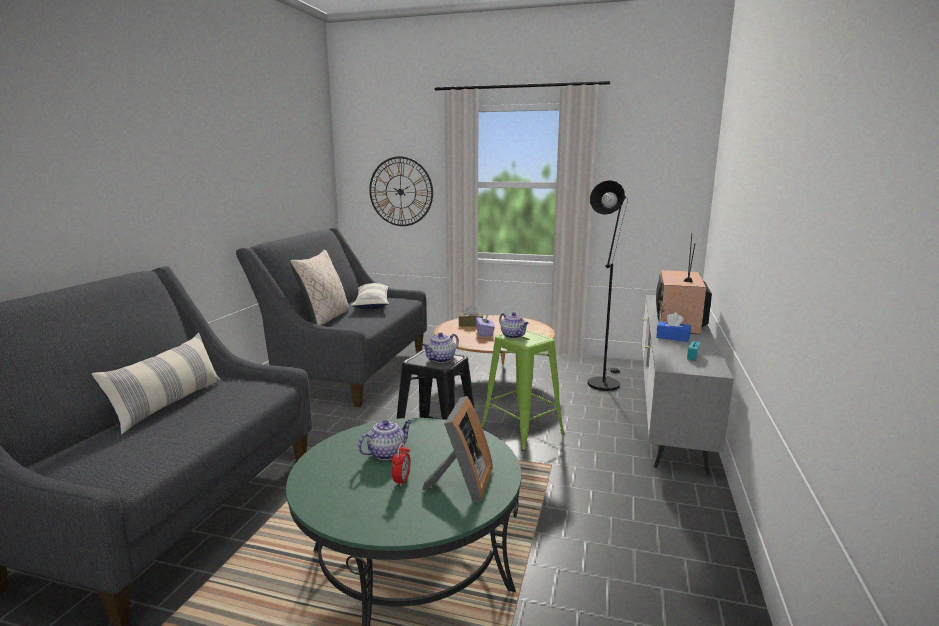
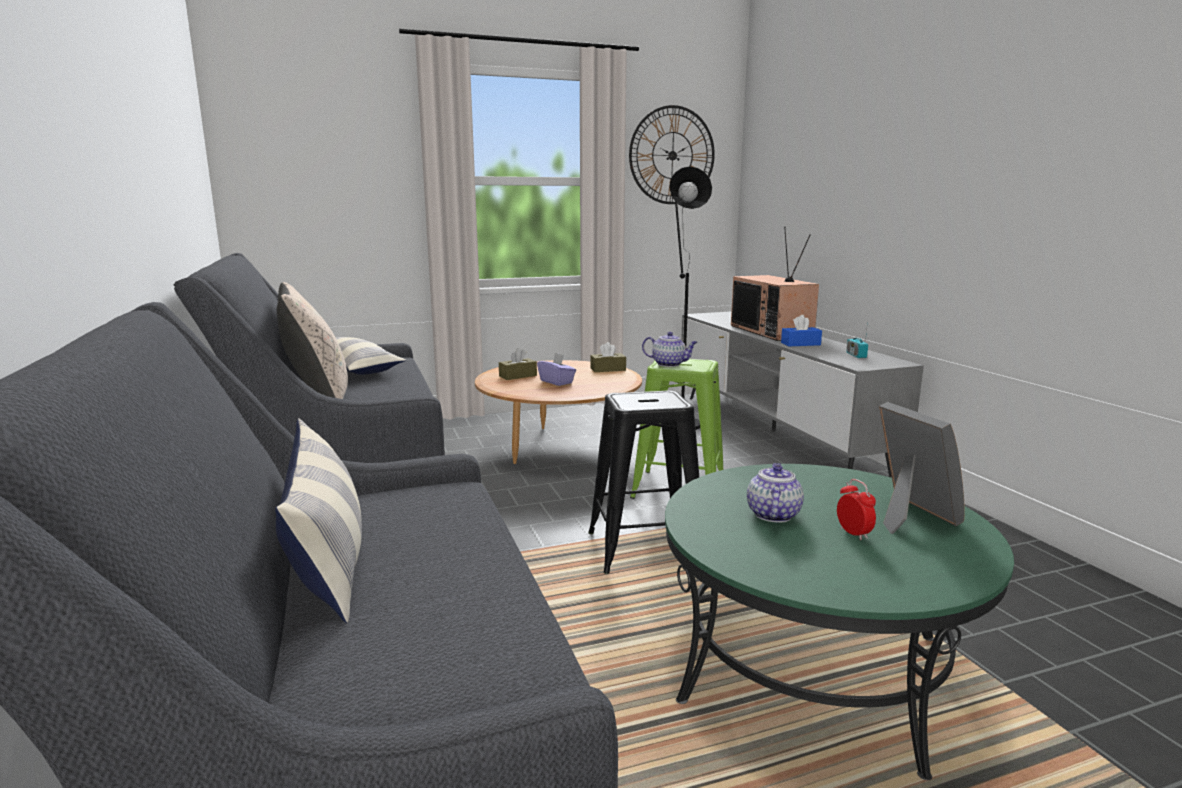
camera: 35 degrees left, 0 degrees up
(400, 191) = (340, 192): wall clock -> wall clock (672, 155)
(441, 359) = (656, 399): teapot -> none
(536, 330) = (608, 369): none -> brown tissue box

